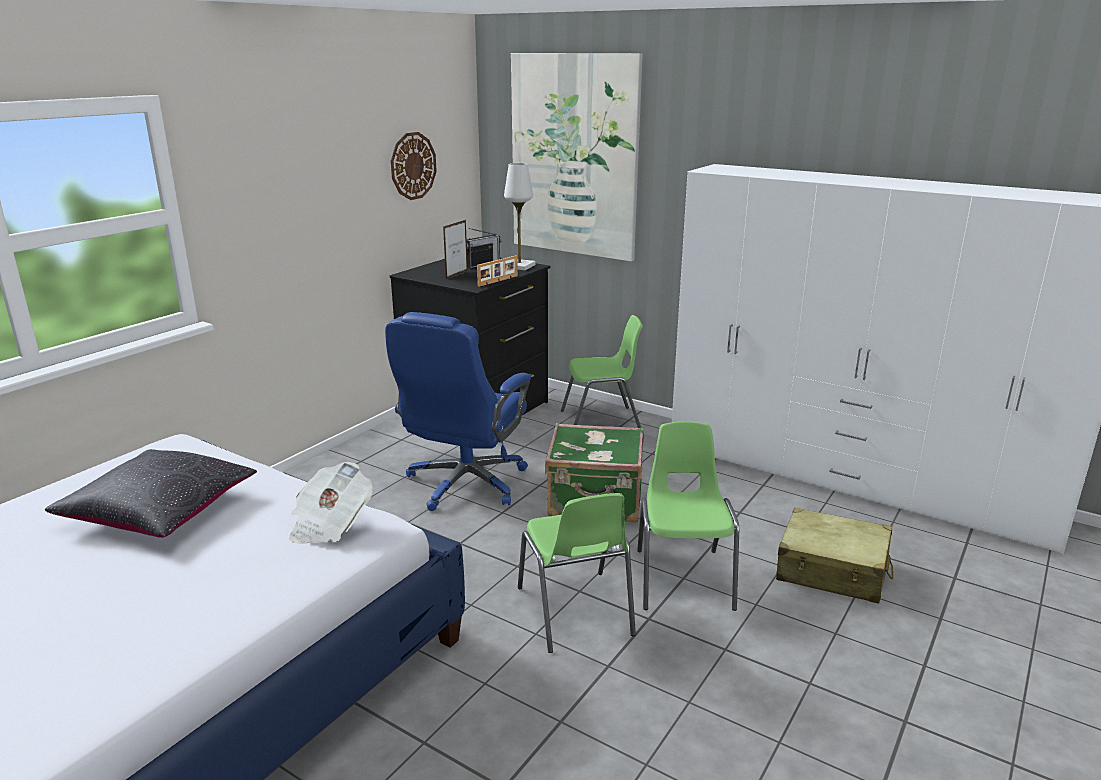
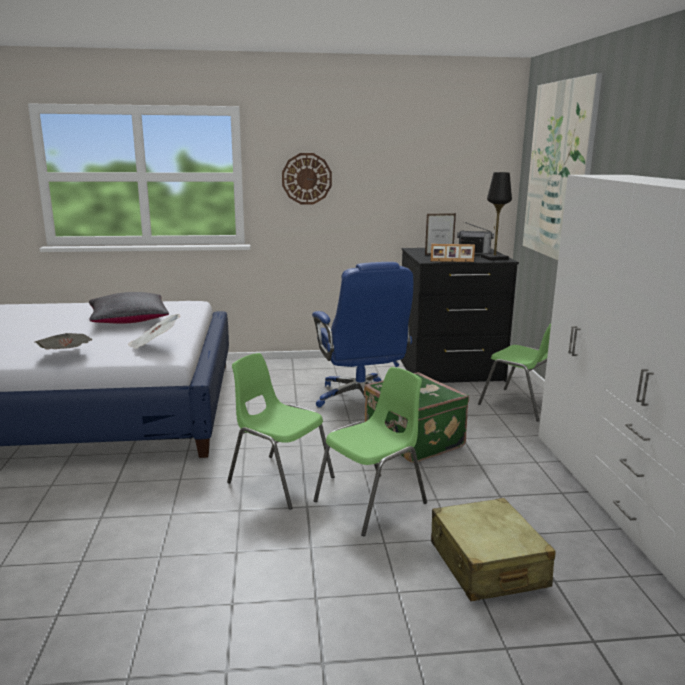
camera: 50 degrees right, 5 degrees down
(243, 606) = (66, 355): none -> newspaper
(413, 166) = (441, 171): wall clock -> wall clock (306, 178)
(465, 483) = (361, 399): blue office chair -> blue office chair turned 90 degrees counterclockwise
(519, 266) = (494, 258): white table lamp -> black table lamp
(575, 612) = (279, 480): green chair -> green chair turned 90 degrees clockwise

